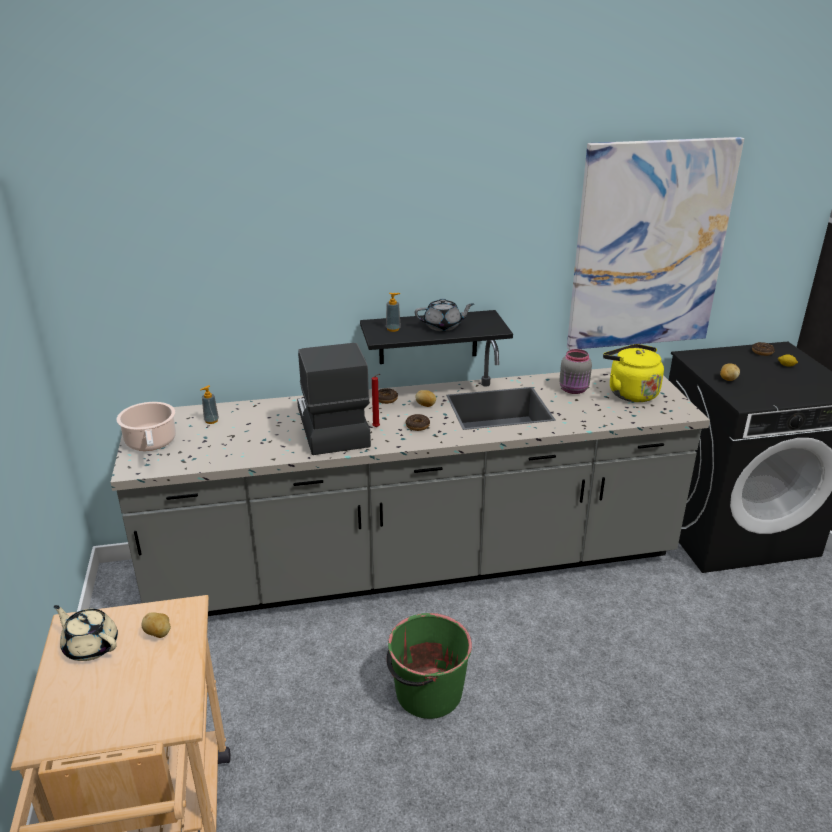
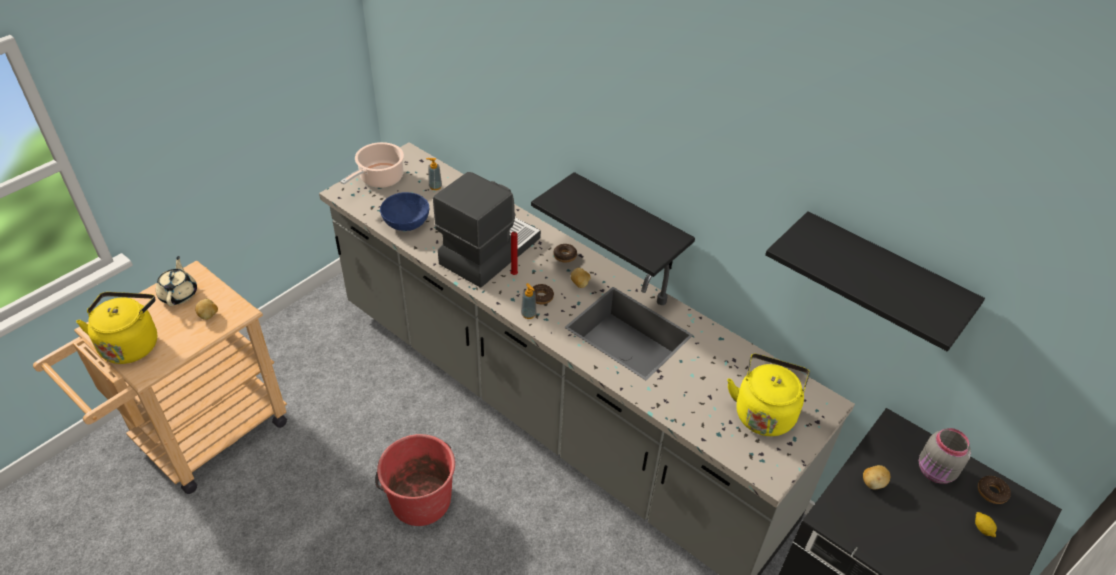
camera: 50 degrees right, 15 degrees up
(117, 714) = (131, 344): none -> yellow kettle
(234, 451) = (406, 223): none -> blue bowl
(393, 329) = (576, 198): soap dispenser -> soap dispenser (528, 314)
(427, 693) = (420, 499): green bucket -> red bucket
(443, 326) = (616, 223): grey teapot -> none
(574, 390) = (721, 367): grey jar -> grey jar (935, 472)
(649, 246) = (882, 276): picture -> black shelf

